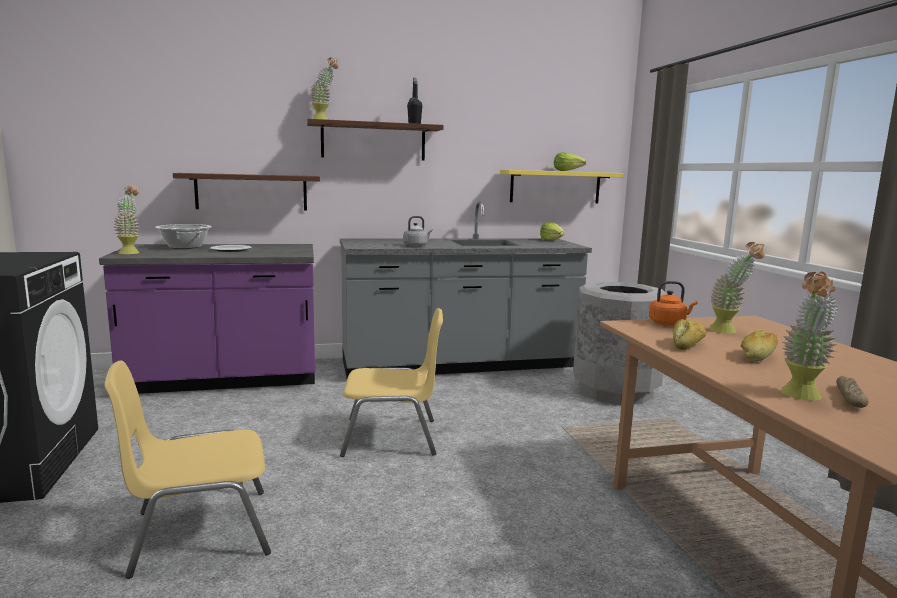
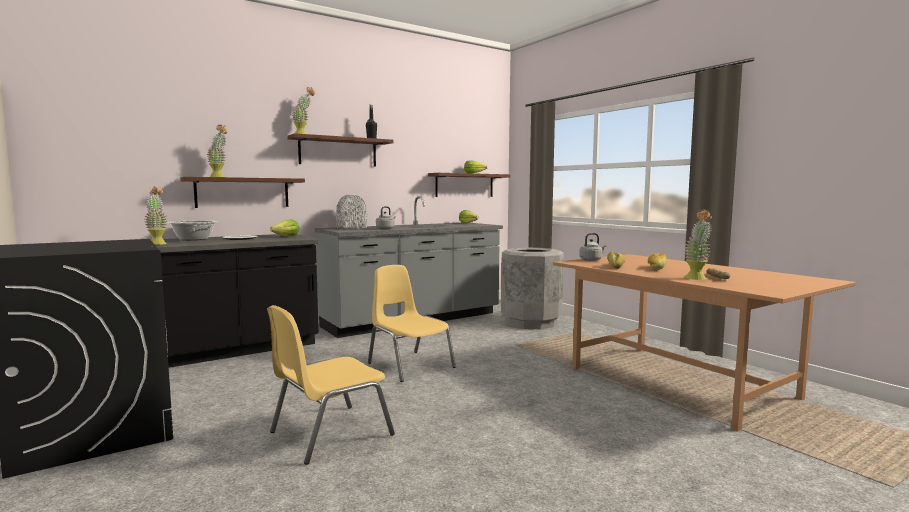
camera: 20 degrees left, 5 degrees down
(225, 379) = (234, 349): purple counter -> black counter
(288, 249) = (286, 236): none -> lettuce
(381, 240) = (352, 228): none -> grey vase
(392, 437) = (409, 365): yellow chair -> yellow chair turned 105 degrees counterclockwise
(555, 187) = (464, 185): yellow shelf -> brown shelf
(669, 323) = (591, 260): orange kettle -> grey kettle
(729, 332) = (627, 261): potted plant -> potted plant (219, 177)

